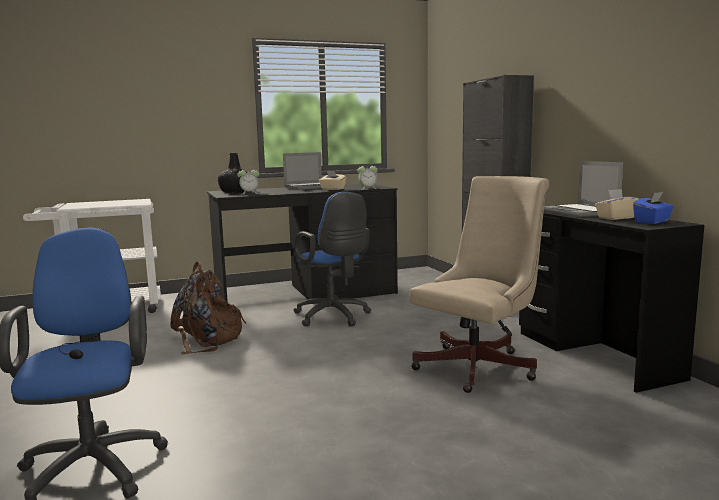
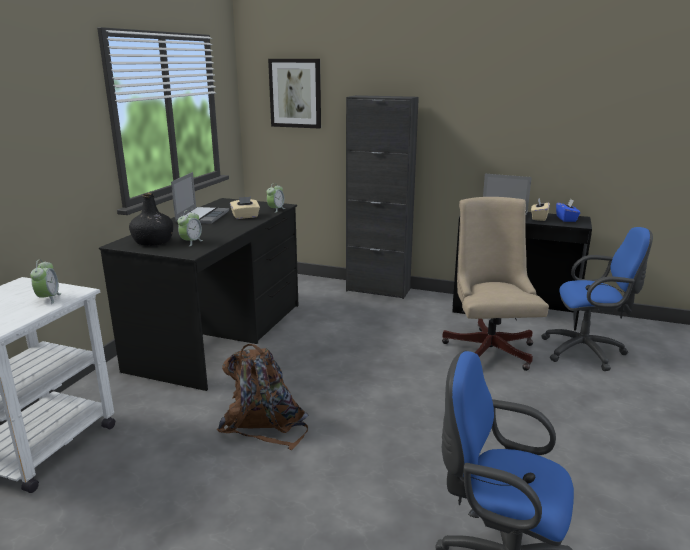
camera: 50 degrees left, 10 degrees up
(122, 204) = (48, 299): none -> alarm clock
(334, 317) = (310, 350): blue office chair -> blue office chair (587, 352)
(456, 90) = (295, 93): none -> picture

